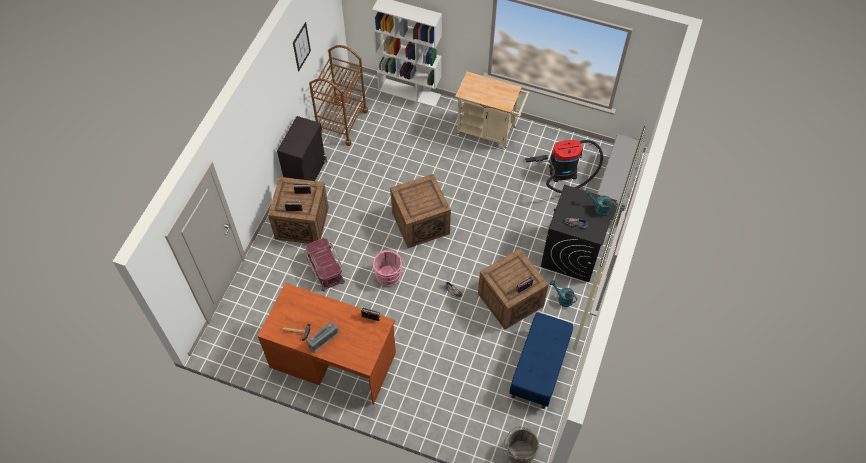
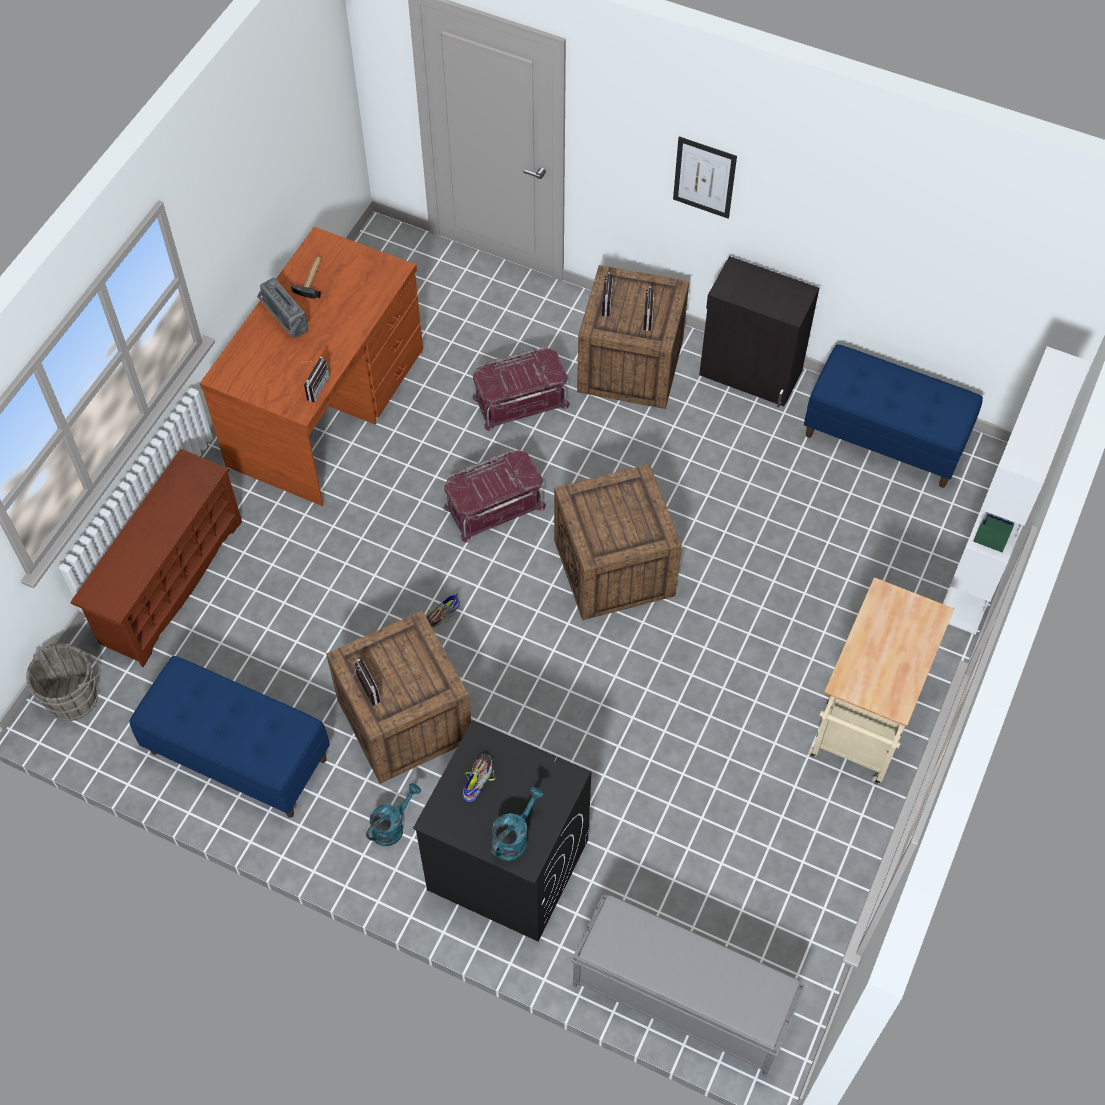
camera: 95 degrees right, 0 degrees up
(301, 46) = (915, 215): picture -> picture (704, 177)
(342, 123) = (885, 438): brown cart -> blue bench
(390, 275) = (494, 505): pink bucket -> red storage box
(447, 419) = (170, 581): none -> brown shoe rack
(566, 171) = (743, 888): vacuum cleaner -> none

